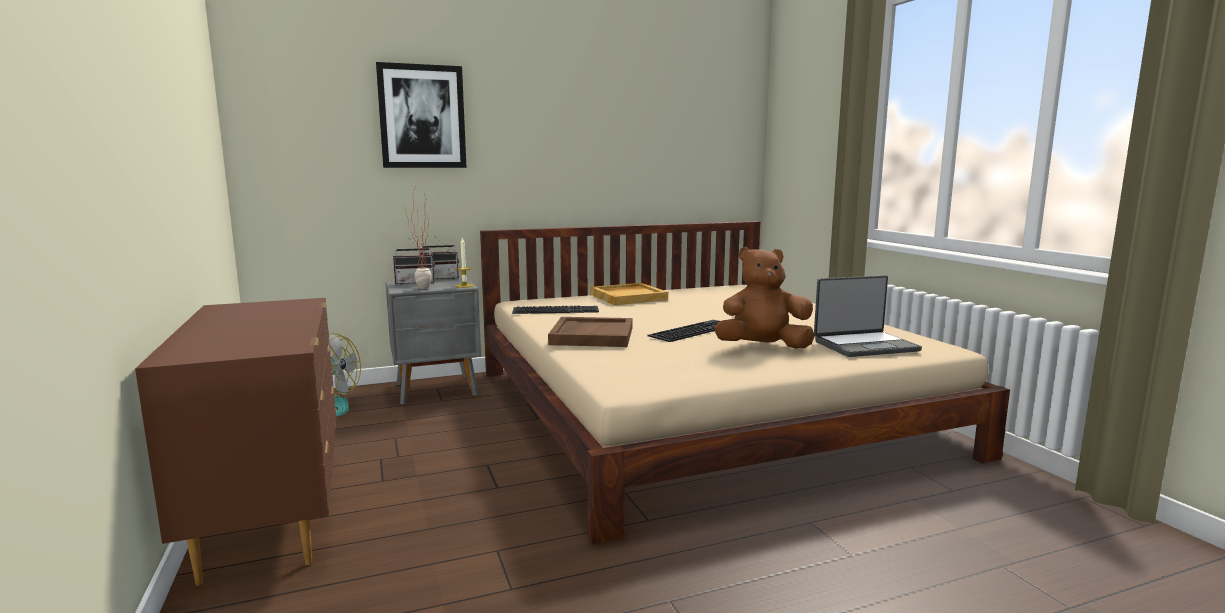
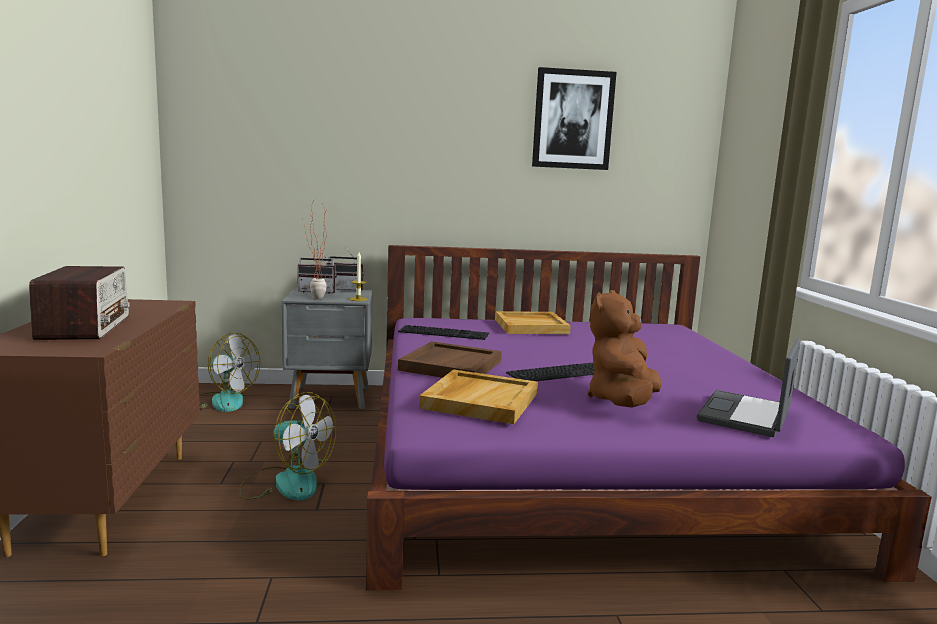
camera: 15 degrees right, 0 degrees up
(246, 330) = (85, 327): none -> radio
(422, 117) = (340, 130): picture -> picture (573, 120)
(449, 470) = (286, 482): none -> fan
(648, 359) = (480, 400): none -> beige tray
(699, 409) = (575, 457): beige bed -> purple bed
(762, 347) = (622, 402): brown plush toy -> brown plush toy turned 75 degrees counterclockwise
(864, 345) = (746, 416): laptop -> laptop turned 120 degrees clockwise

